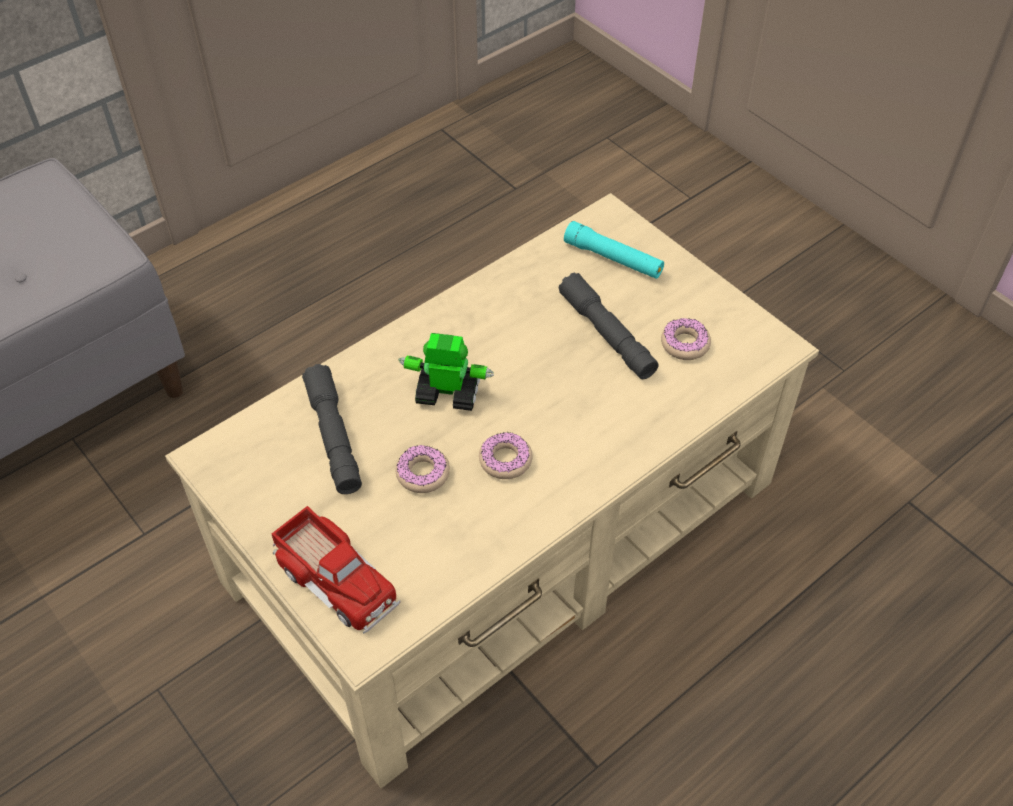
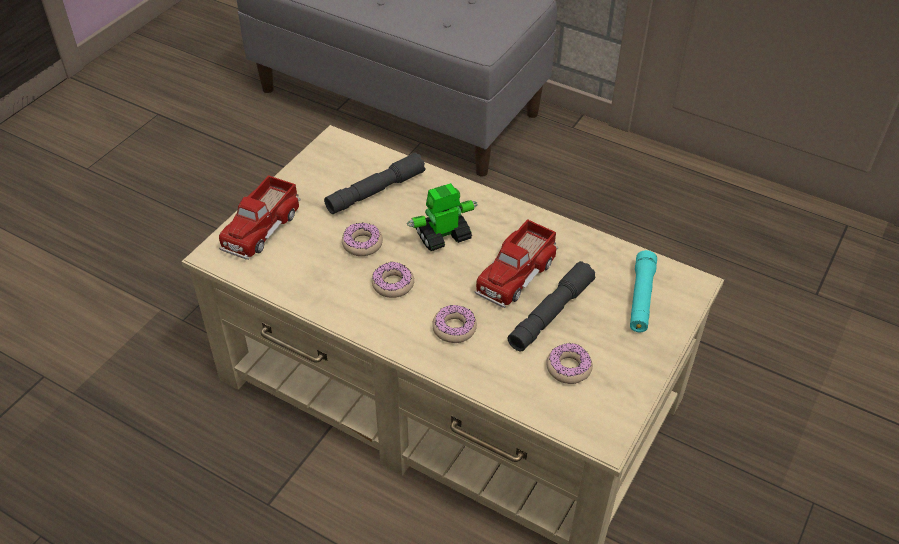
camera: 70 degrees right, 5 degrees down
(447, 392) = (442, 236): toy robot -> toy robot turned 105 degrees counterclockwise
(536, 345) = (515, 273): none -> toy truck
(596, 422) = (454, 328): none -> donut

